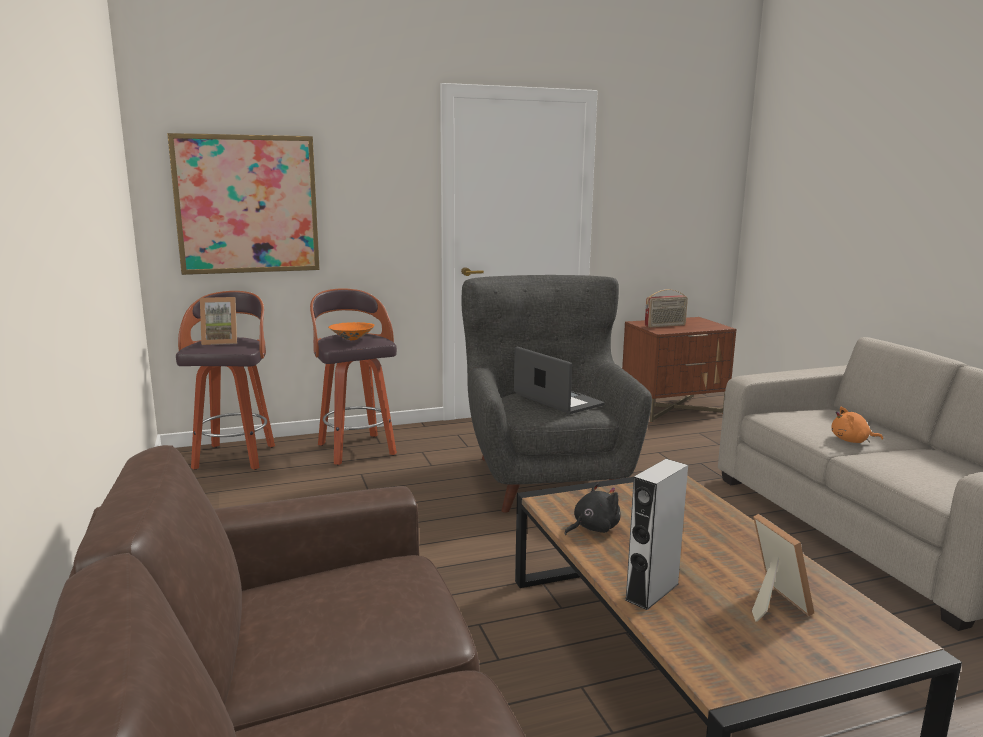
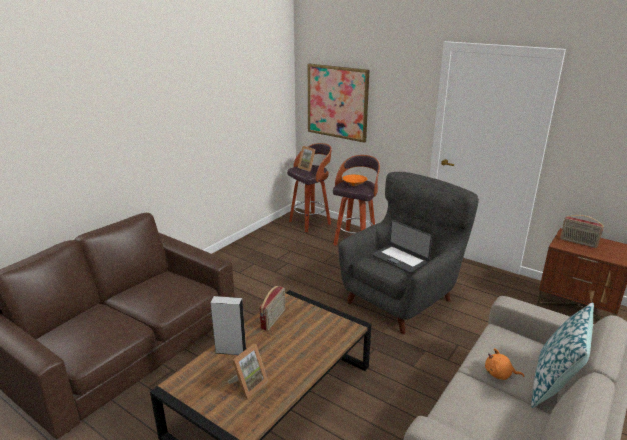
camera: 55 degrees right, 10 degrees up
(557, 400) = (400, 258): laptop -> laptop turned 120 degrees clockwise
(593, 528) = (273, 319): black plush toy -> radio
(852, 441) = (500, 374): orange plush toy -> orange plush toy turned 45 degrees counterclockwise
(881, 428) = (554, 385): none -> pillow

